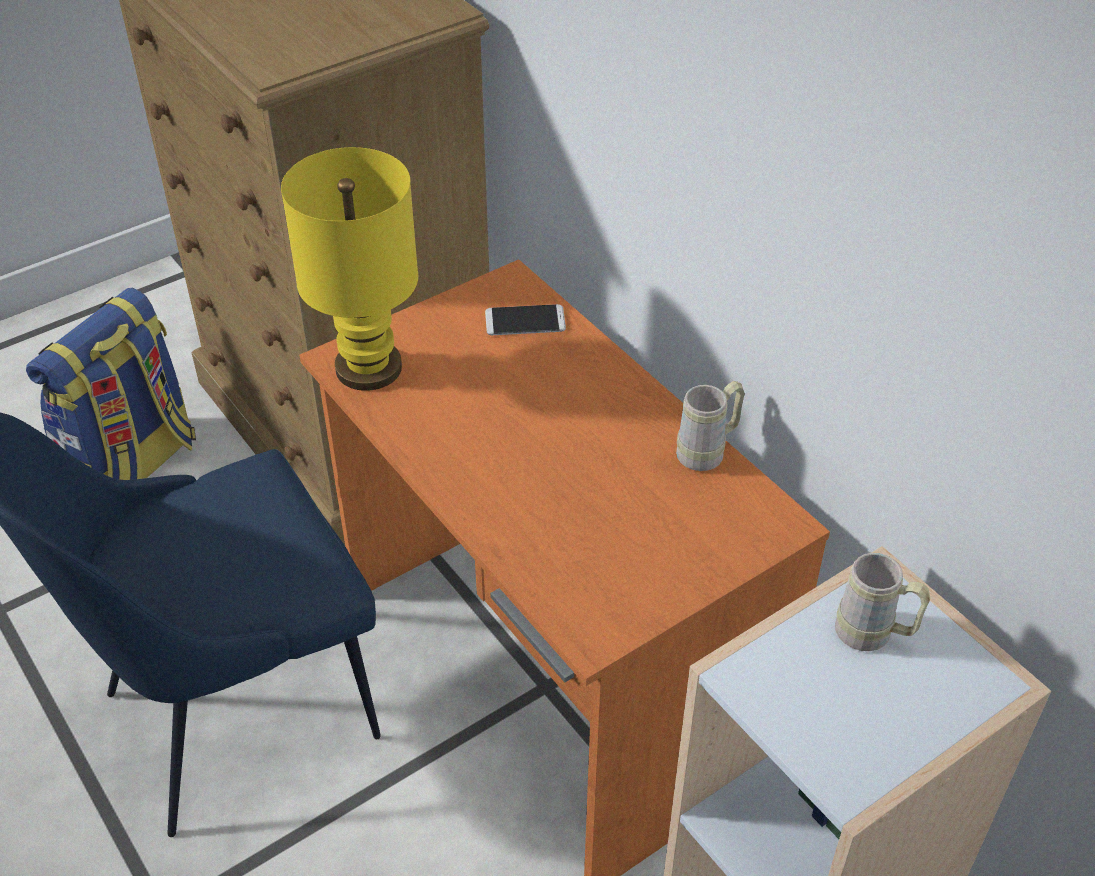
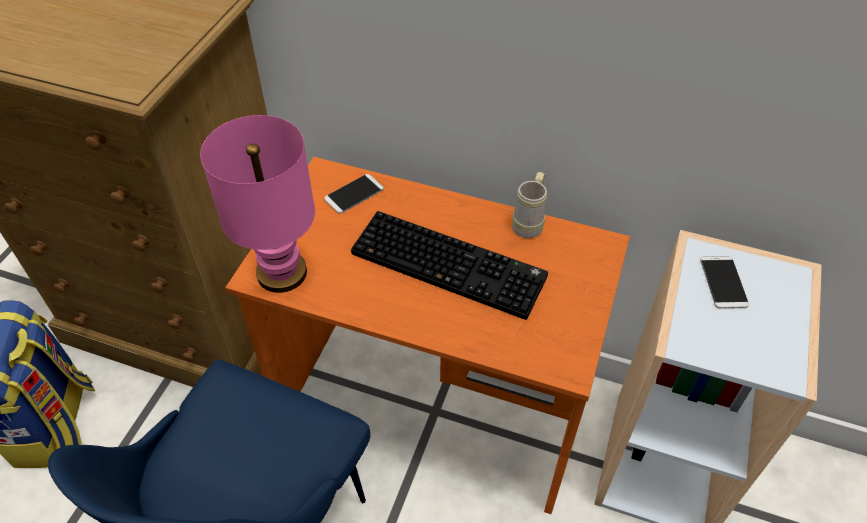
camera: 35 degrees left, 5 degrees up
(370, 367) = (282, 272): yellow table lamp -> pink table lamp
(564, 450) = (451, 264): none -> keyboard
(873, 636) = (723, 282): beige mug -> phone

